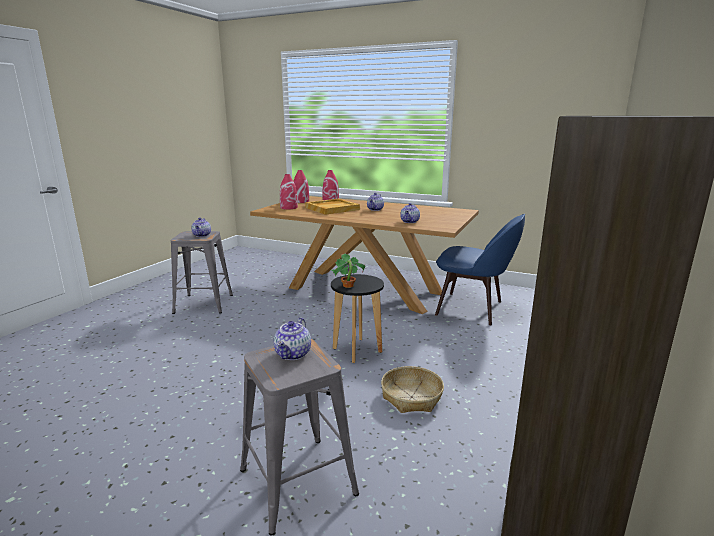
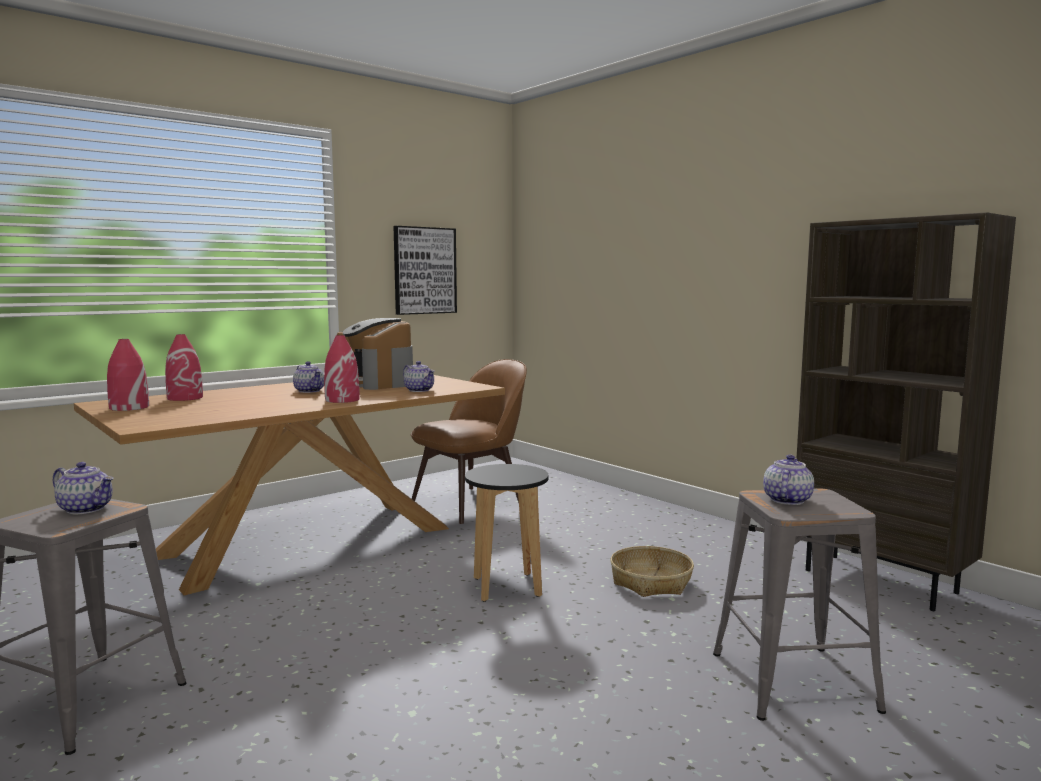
camera: 65 degrees left, 10 degrees down
(289, 207) = (164, 416): red vase -> red vase (342, 400)
(293, 354) = (786, 500): teapot -> teapot turned 105 degrees counterclockwise
(332, 208) = (245, 402): beige tray -> none
(348, 286) = (513, 479): potted plant -> none
(420, 212) = (376, 382): none -> coffee machine
(473, 309) = (471, 503): blue chair -> brown chair
(522, 138) = (424, 270): none -> picture

